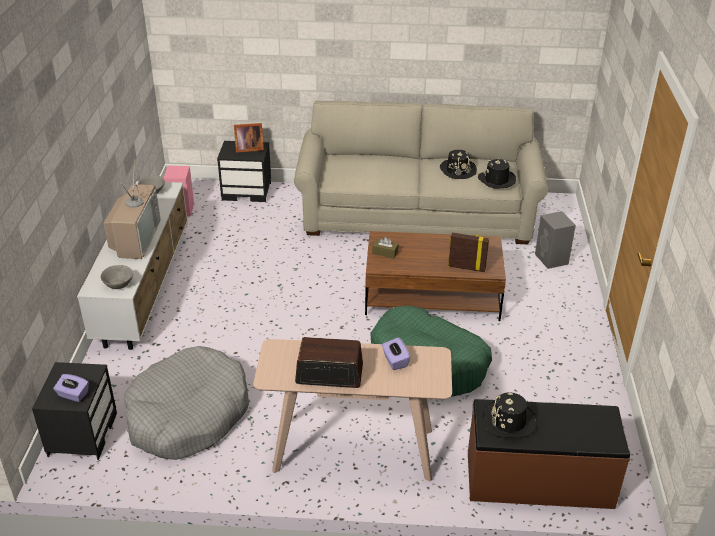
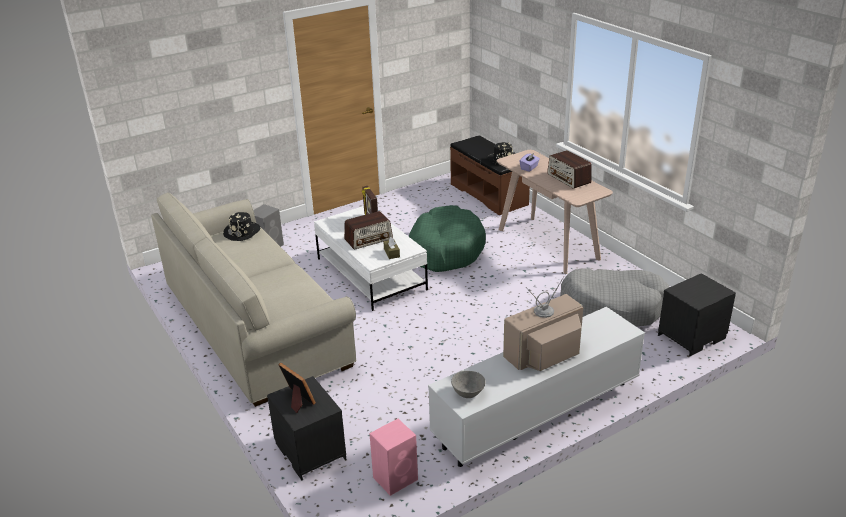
camera: 125 degrees left, 5 degrees down
(73, 395) = (702, 285): purple tissue box -> none
(118, 285) = (605, 322): grey bowl -> none
(426, 251) = (369, 239): none -> radio
(432, 295) = (370, 274): brown coffee table -> white coffee table
(457, 170) = (240, 253): black hat -> none

